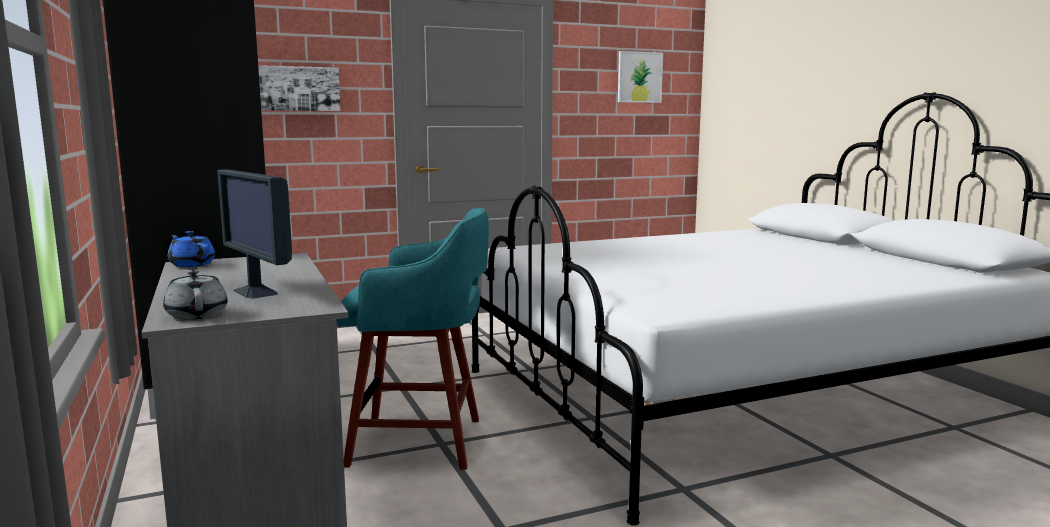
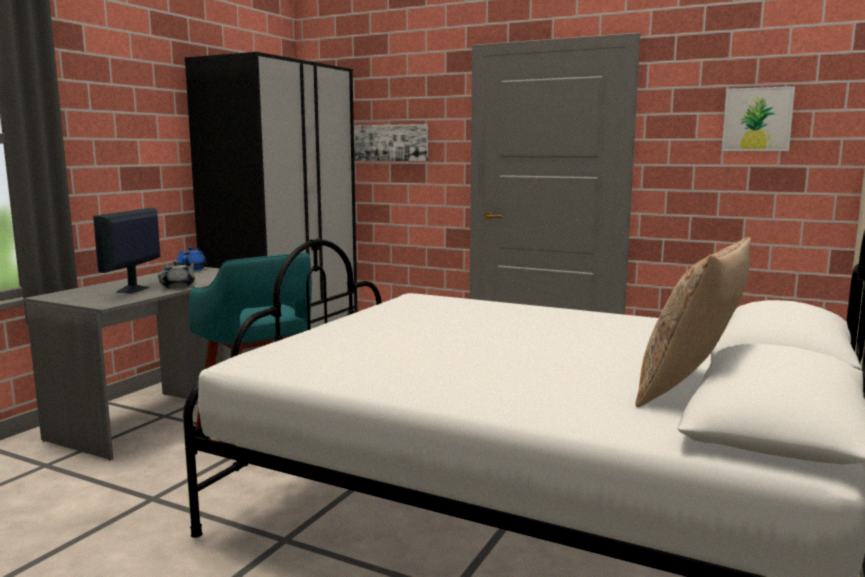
camera: 50 degrees right, 0 degrees up
(197, 314) = (67, 295): grey teapot -> grey teapot (178, 286)
(885, 257) = (690, 389): none -> beige pillow

